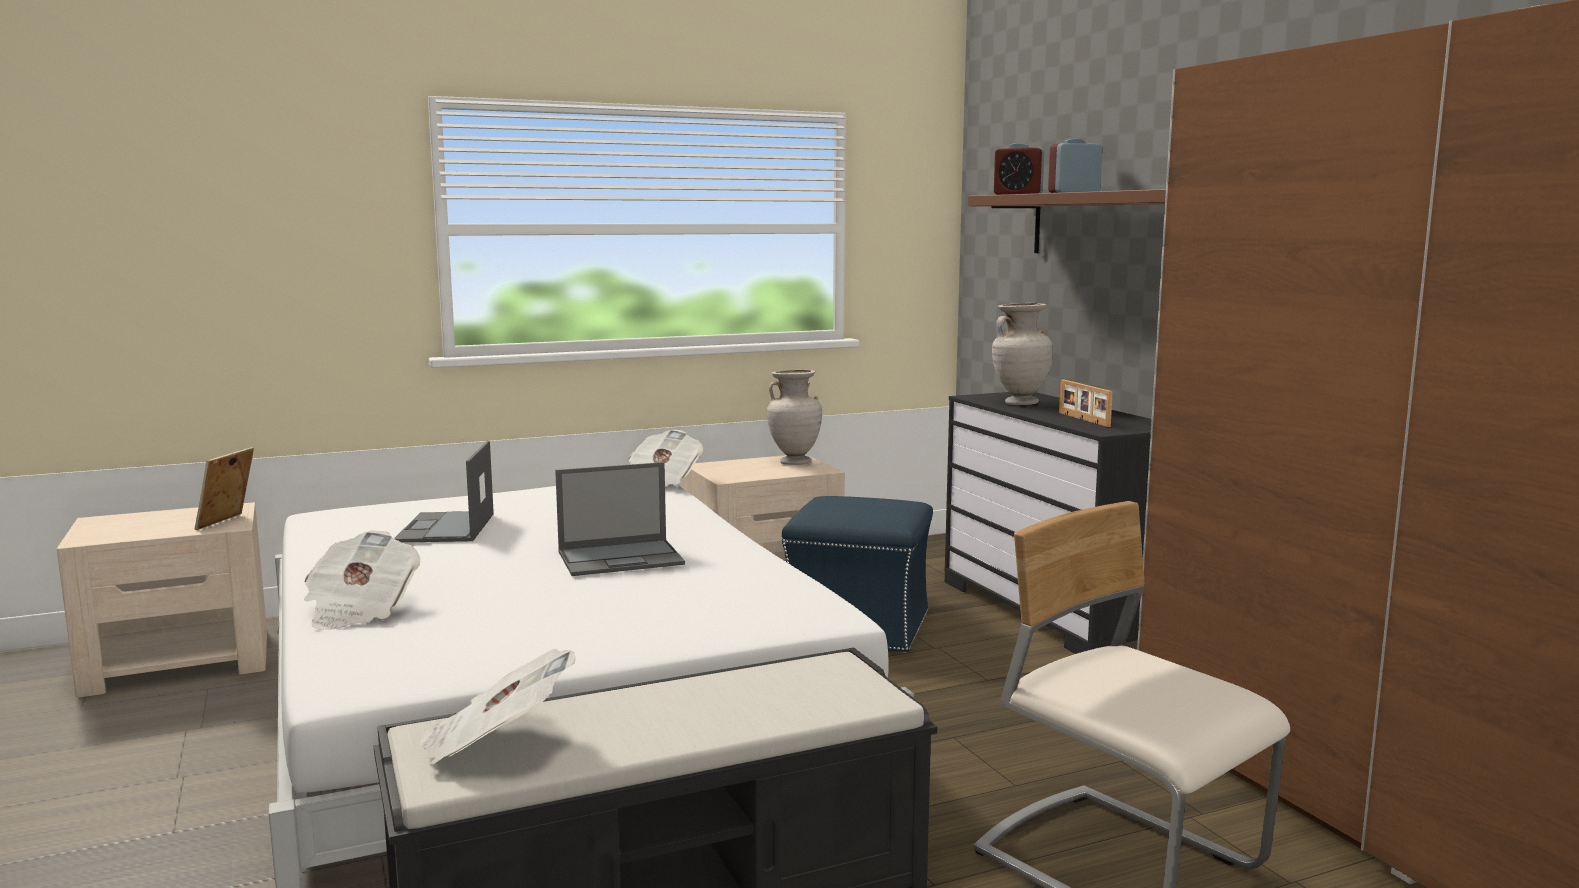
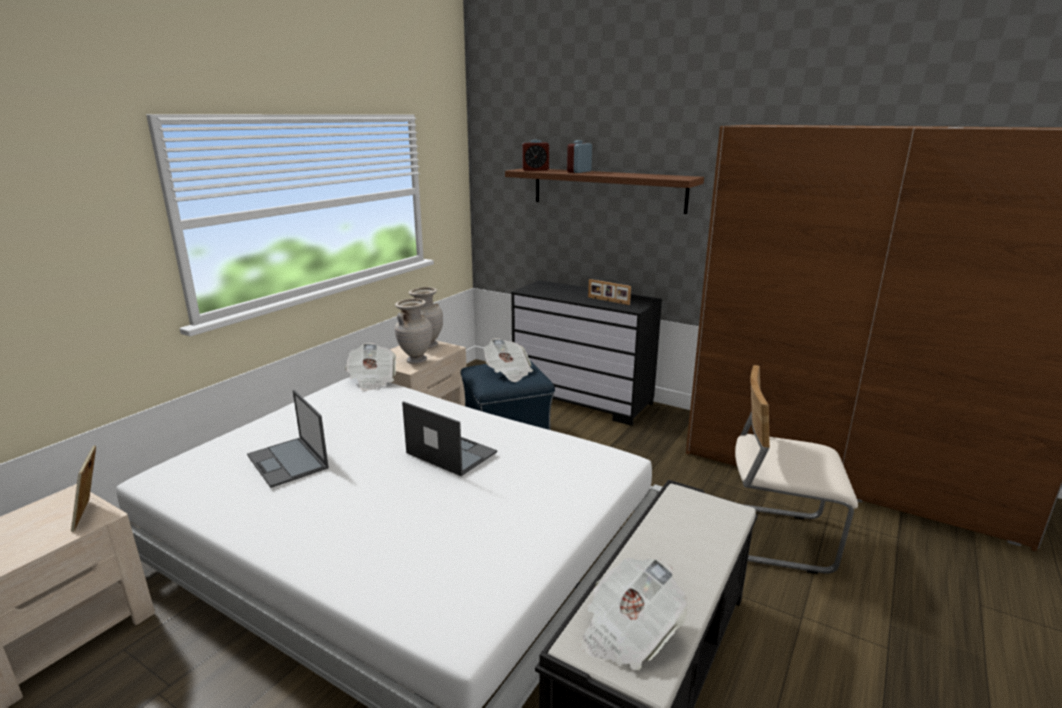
camera: 35 degrees left, 10 degrees up
(360, 610) = (351, 560): newspaper -> newspaper (508, 372)
(622, 558) = (450, 453): laptop -> laptop turned 90 degrees counterclockwise
(1020, 403) = (557, 292): beige vase -> beige vase (415, 360)

